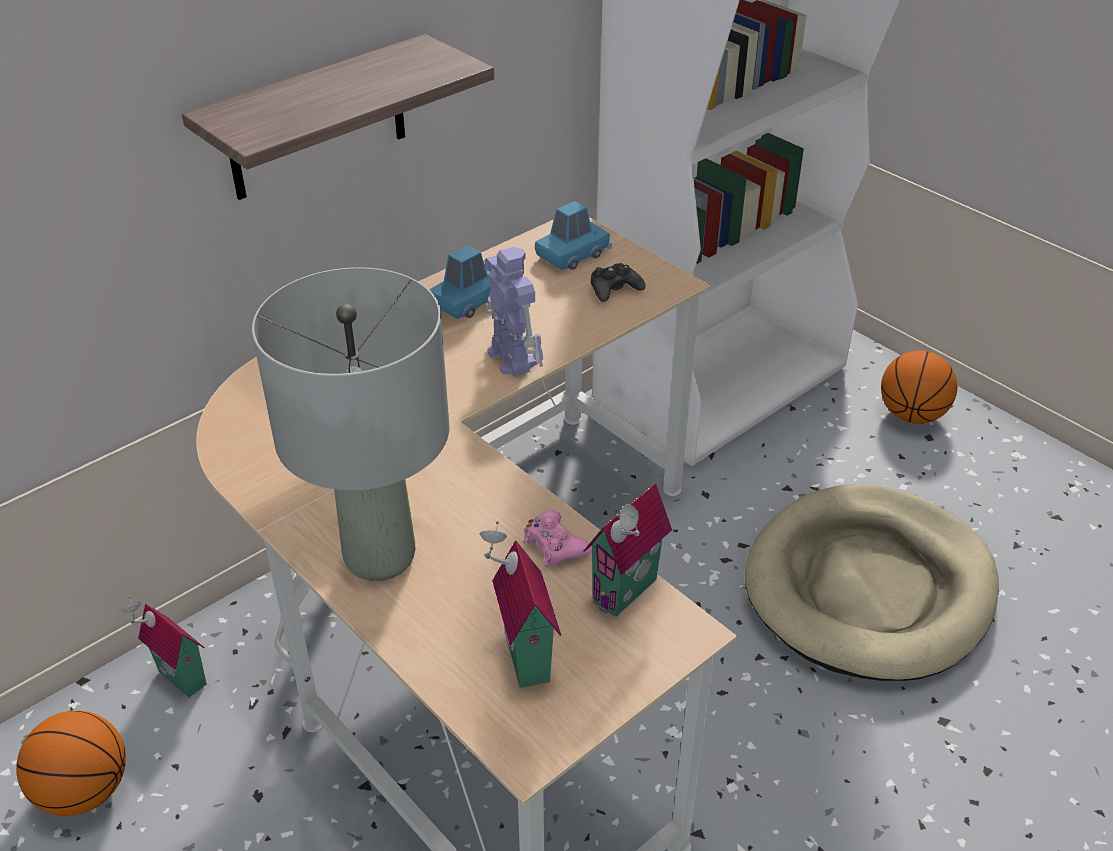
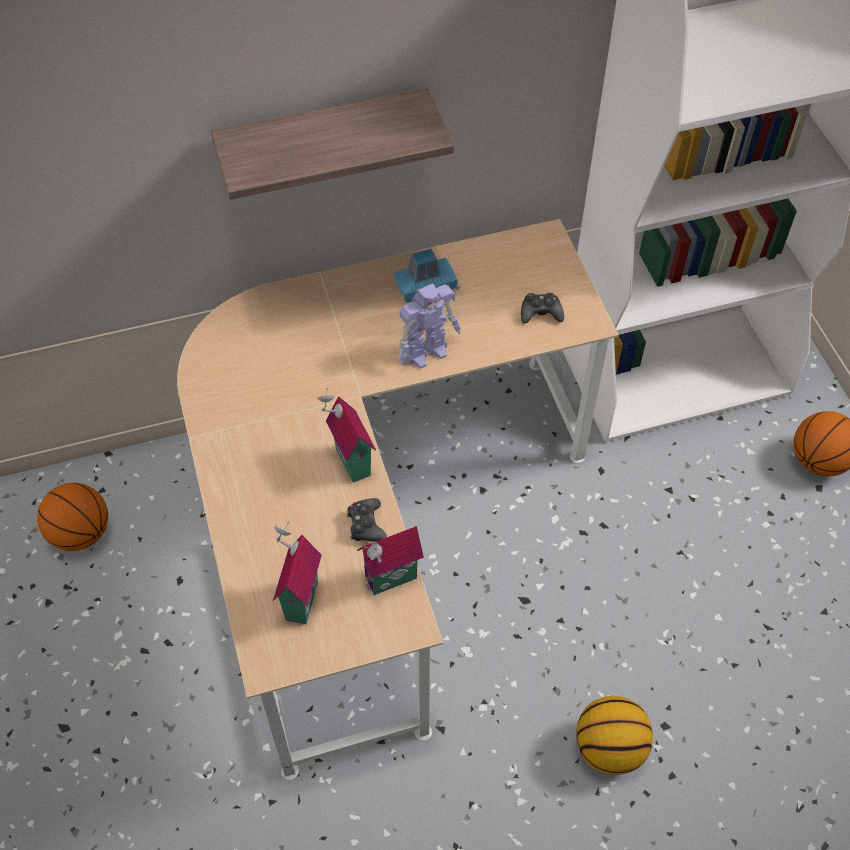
camera: 25 degrees right, 15 degrees up
(179, 679) = (166, 477): toy house -> toy house (350, 463)
(379, 555) = (252, 487): grey table lamp -> none
(511, 357) = (427, 352): toy robot -> toy robot turned 60 degrees clockwise
(555, 545) = (366, 525): pink game controller -> black game controller
(573, 254) = (529, 266): blue toy car -> none
(869, 587) = (679, 599): beige dog bed -> none
(902, 770) = (609, 748): none -> basketball

